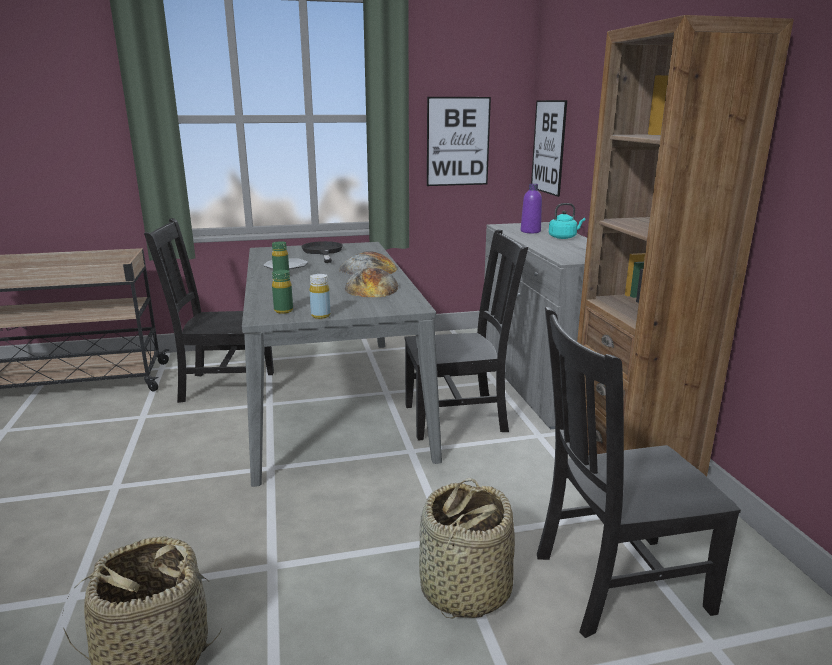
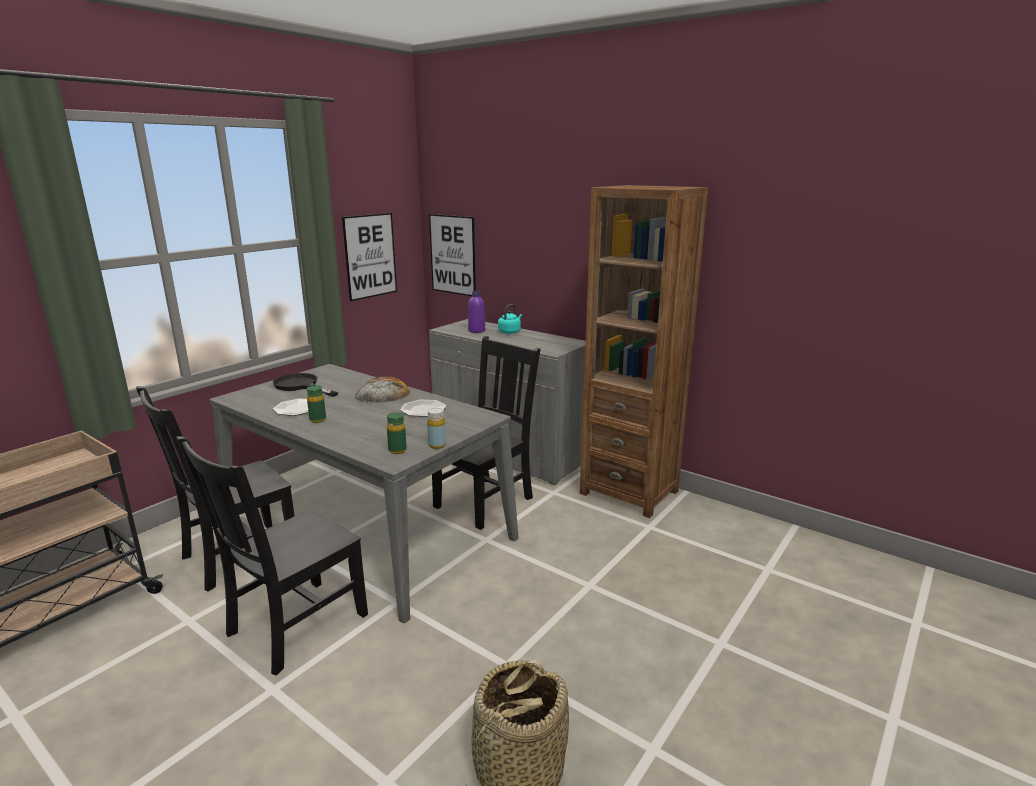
camera: 40 degrees left, 0 degrees up
(372, 288) = (423, 409): bread -> plate
(464, 589) = (636, 608): basket -> none
(615, 583) = (698, 562): black chair -> black chair (293, 626)

